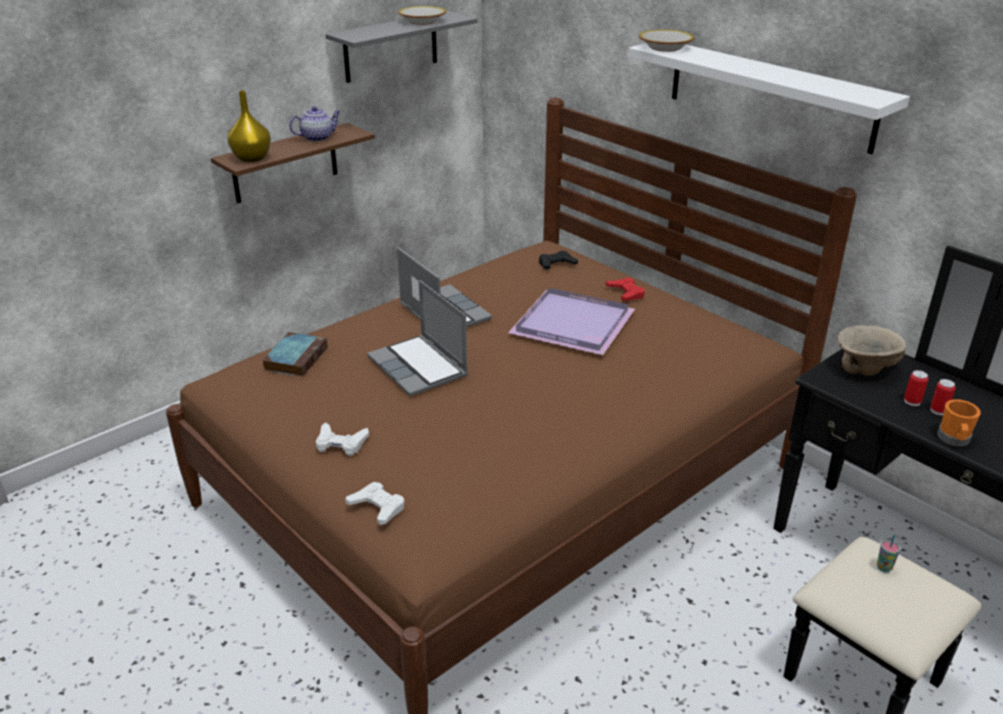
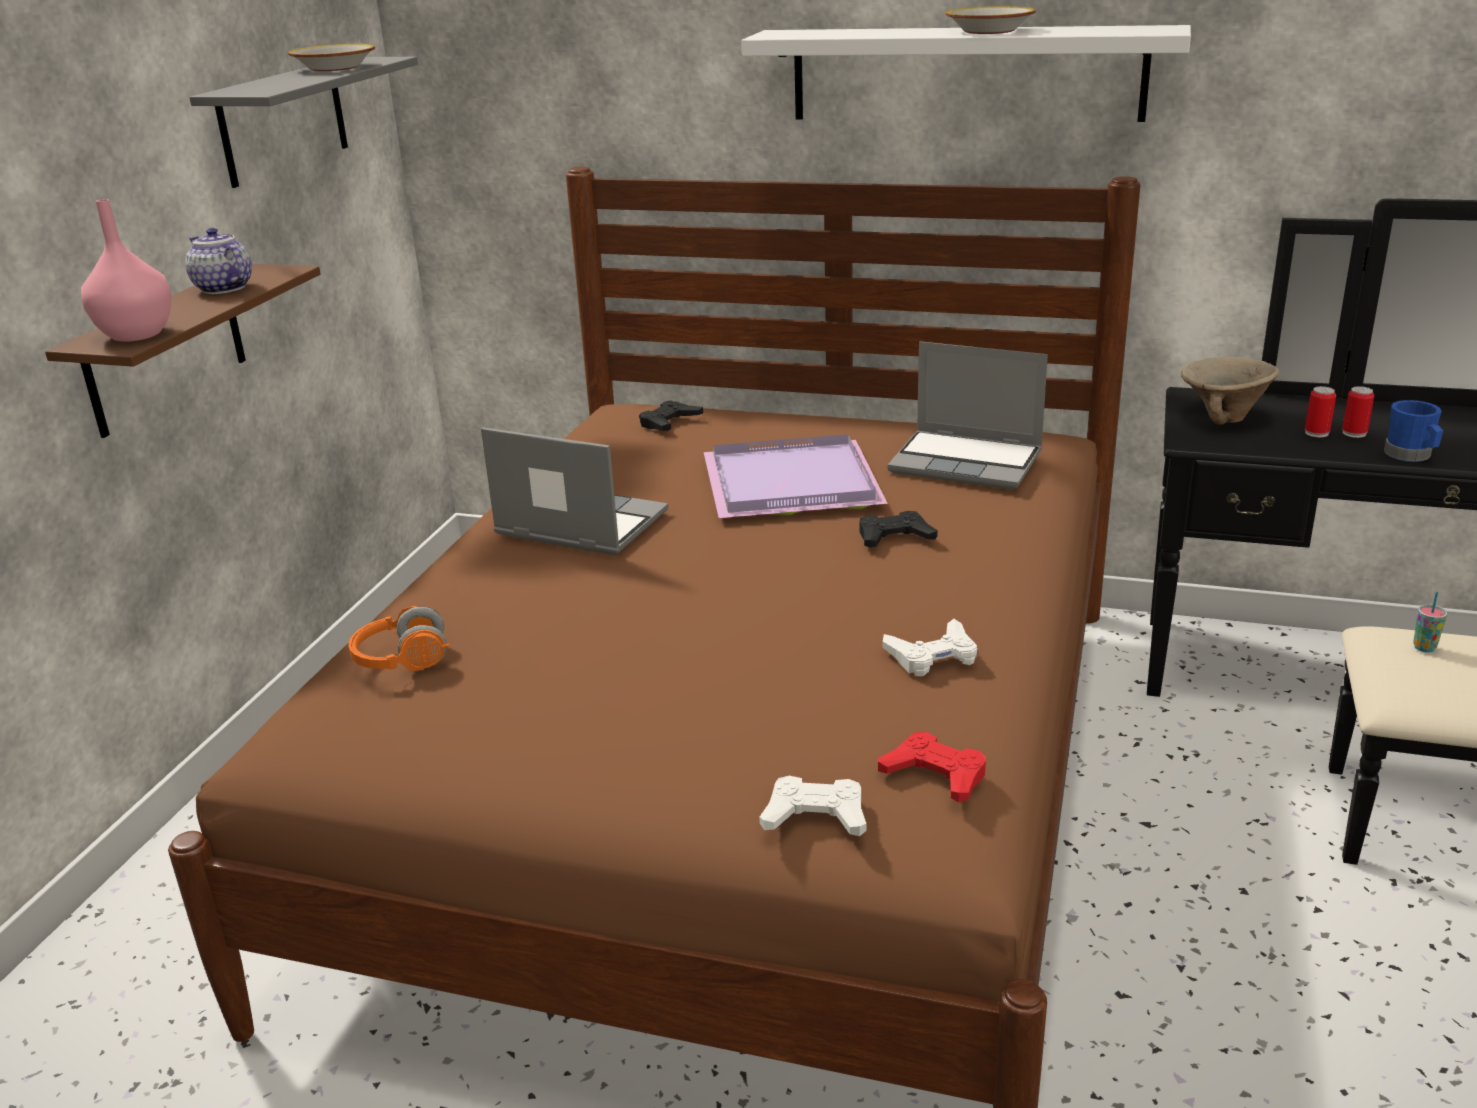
camera: 30 degrees left, 5 degrees down
(252, 158) = (136, 334): yellow vase -> pink vase
(296, 358) = (402, 661): book -> orange headphones
(317, 137) = (222, 288): teapot -> teapot turned 75 degrees counterclockwise
(341, 443) = (640, 752): white game controller -> white game controller (933, 656)
(419, 367) = (636, 605): laptop -> laptop (968, 462)
(586, 376) = (894, 537): none -> black game controller
(626, 293) = (810, 429): red game controller -> red game controller (935, 775)
(664, 47) = (792, 33): bowl -> bowl (988, 31)
(954, 439) = (1411, 456): orange mug -> blue mug

